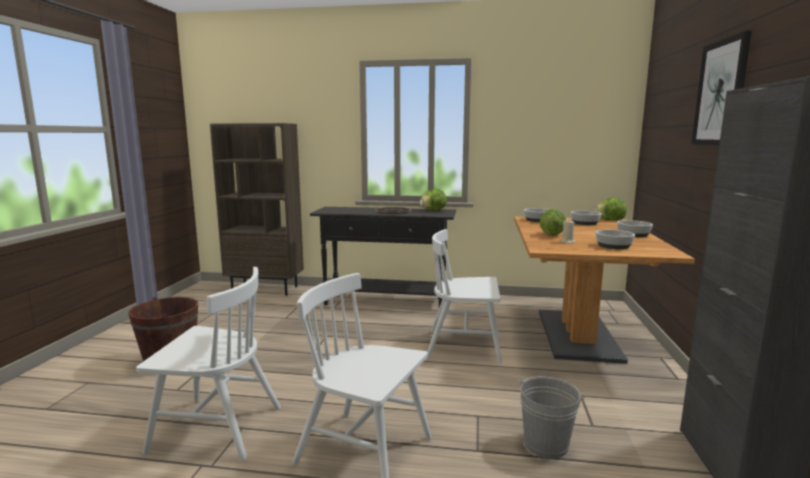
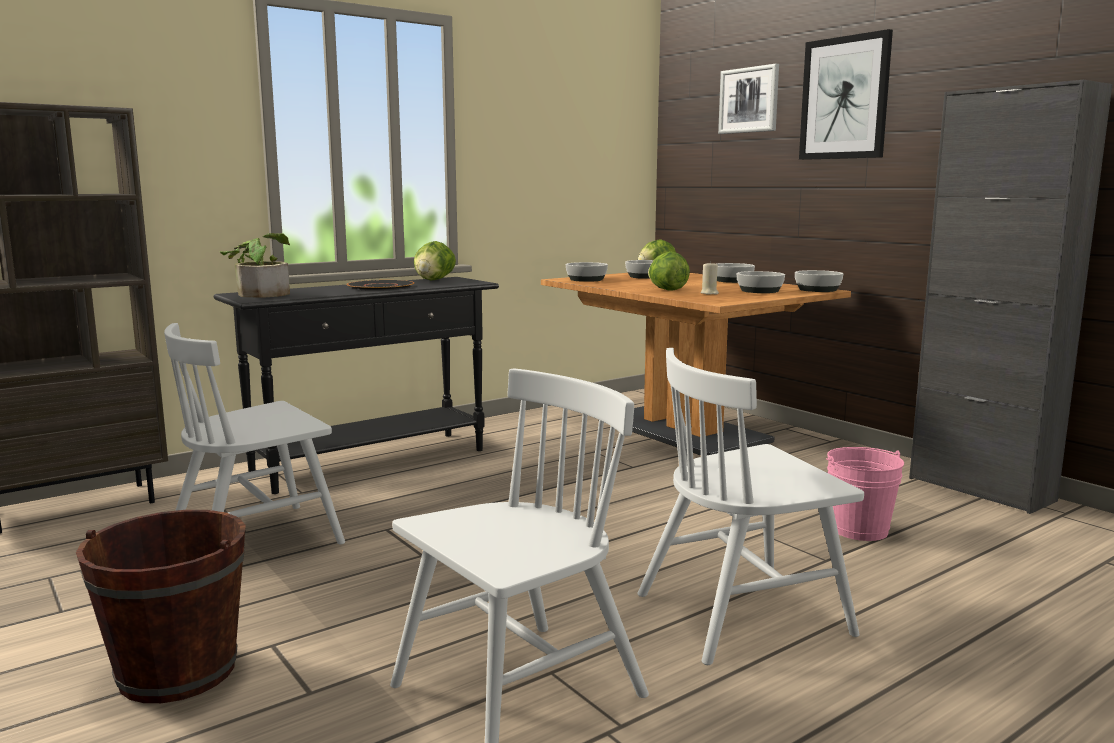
camera: 45 degrees left, 0 degrees up
(336, 208) = (261, 293): none -> potted plant
(464, 346) = (599, 478): white chair -> white chair (256, 540)
(546, 444) = (859, 530): grey bucket -> pink bucket
(666, 252) = (817, 289): none -> bowl
(678, 95) = (749, 100): none -> picture

